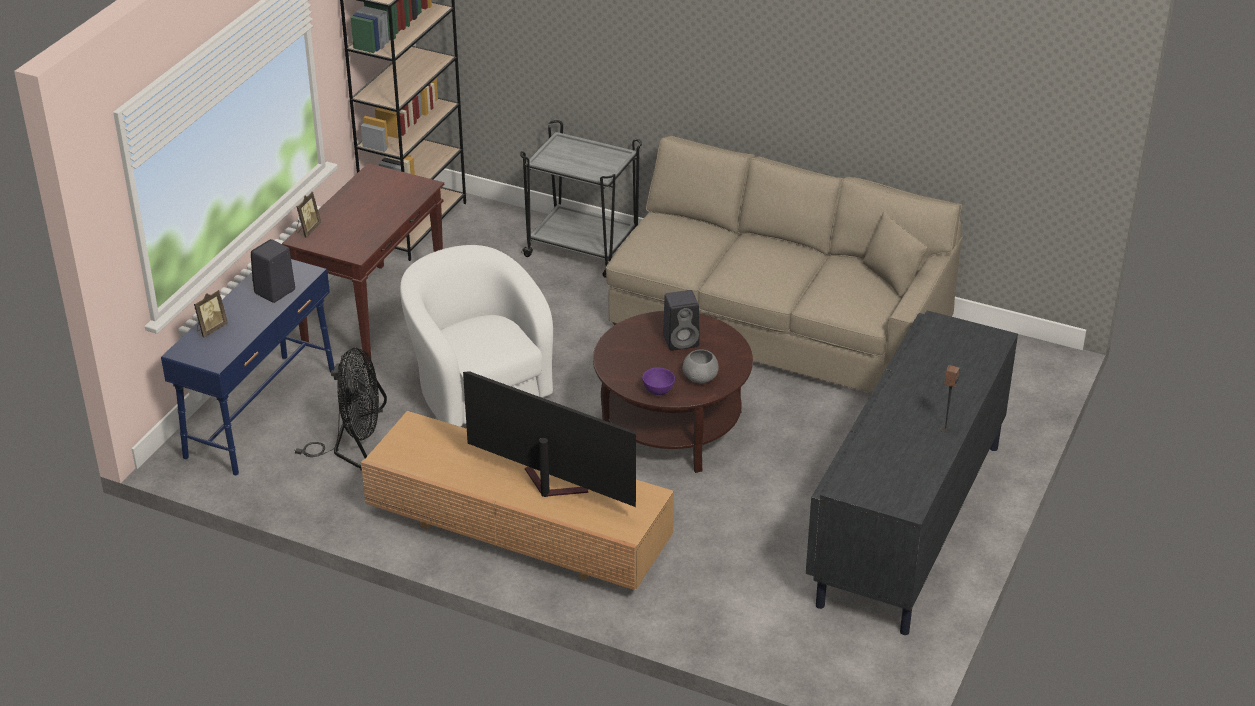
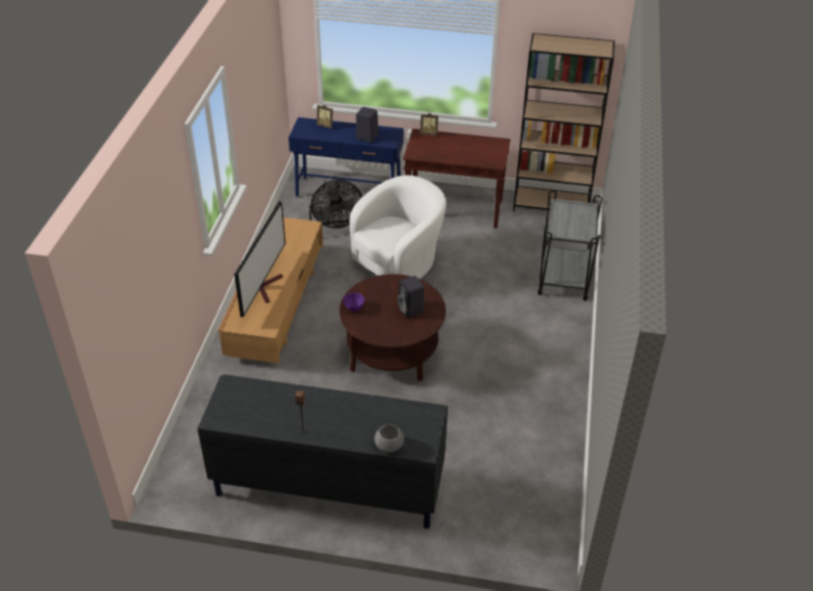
camera: 75 degrees right, 5 degrees up
(700, 377) = (374, 324): grey bowl -> grey bowl (389, 446)
(779, 324) = (525, 386): beige sofa -> none

